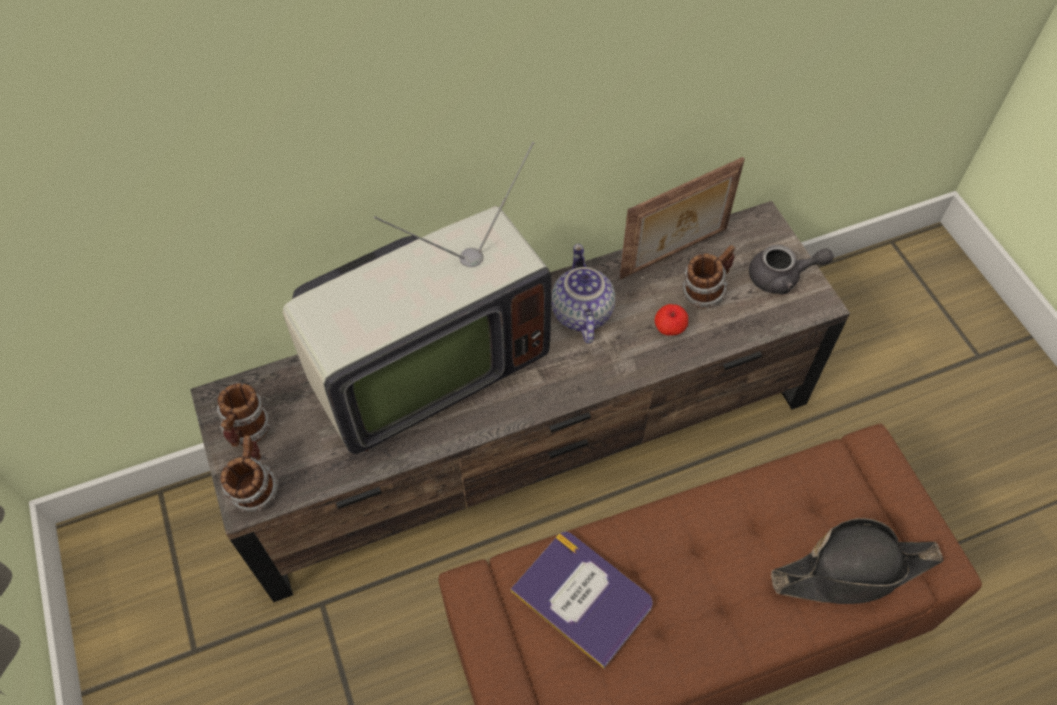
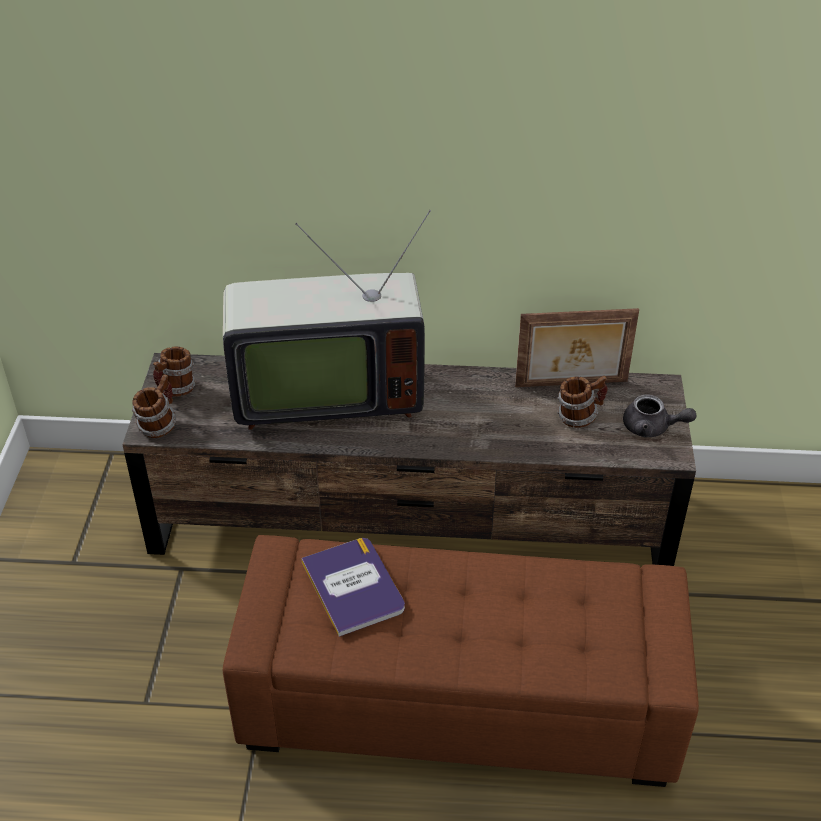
camera: 25 degrees right, 15 degrees down
(580, 312) = (467, 398): teapot -> none
(669, 329) = (532, 431): apple -> none
(854, 571) = (585, 653): black hat -> none

